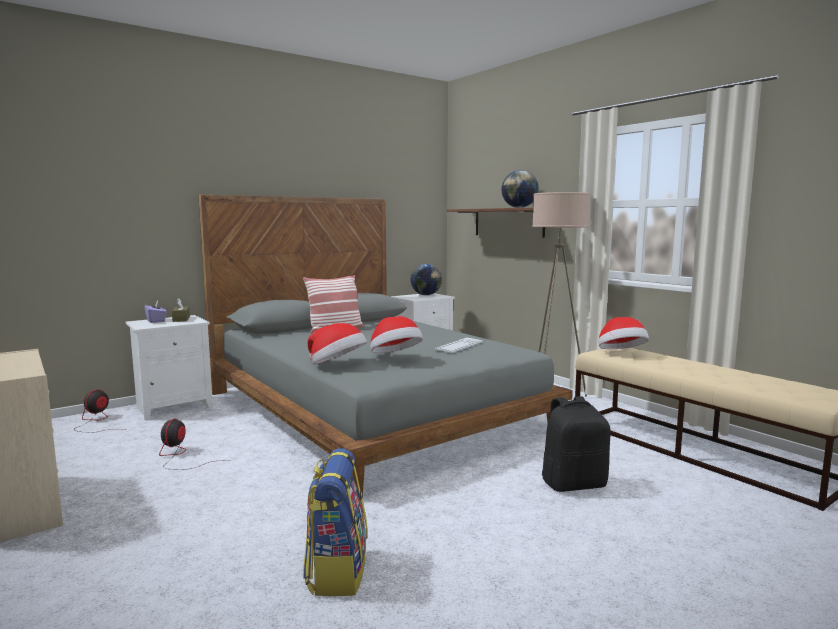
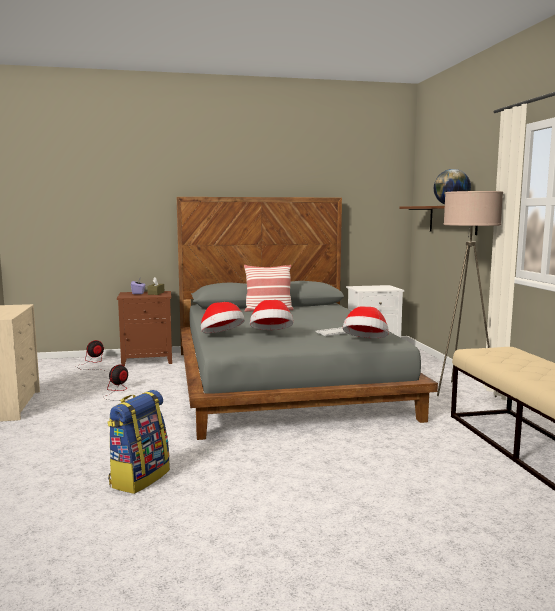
camera: 25 degrees right, 0 degrees up
(174, 406) = (148, 359): white nightstand -> brown nightstand
(426, 295) = (380, 287): globe -> none
(573, 484) = (383, 462): black backpack -> none
(621, 353) = (498, 353): hat -> hat (365, 342)

